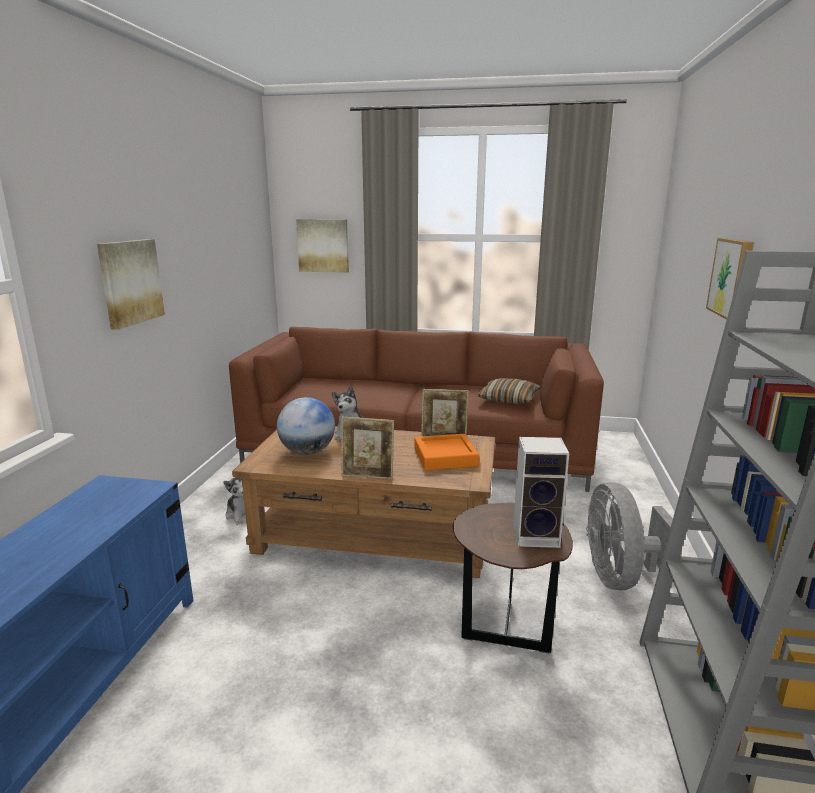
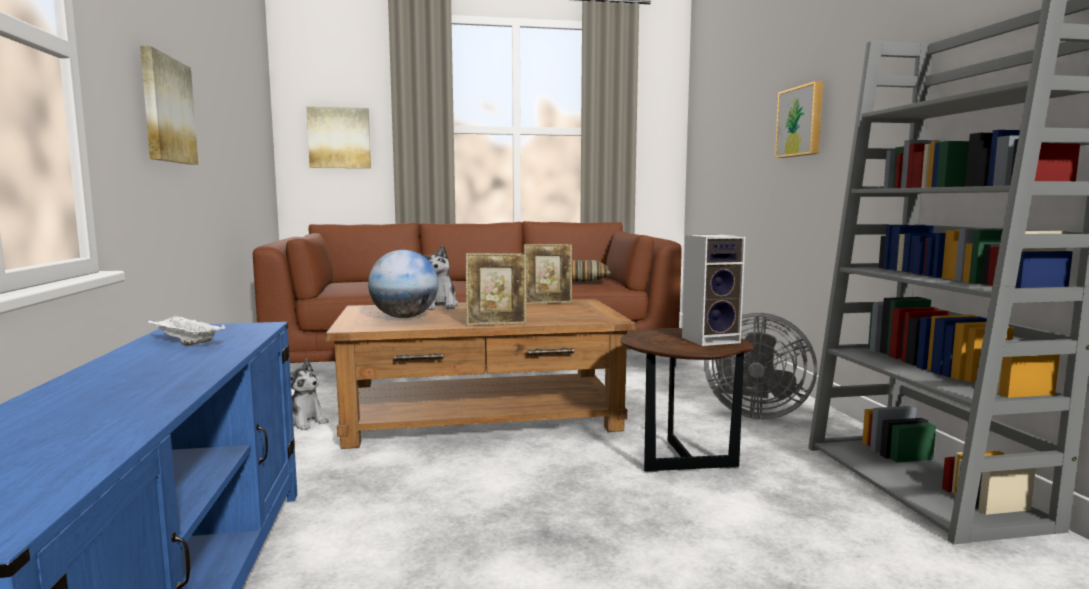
camera: 20 degrees left, 10 degrees down
(84, 512) = (185, 342): none -> white tray
(445, 457) = (563, 310): orange tray -> none
(620, 577) = (753, 413): grey fan -> grey fan turned 45 degrees counterclockwise

